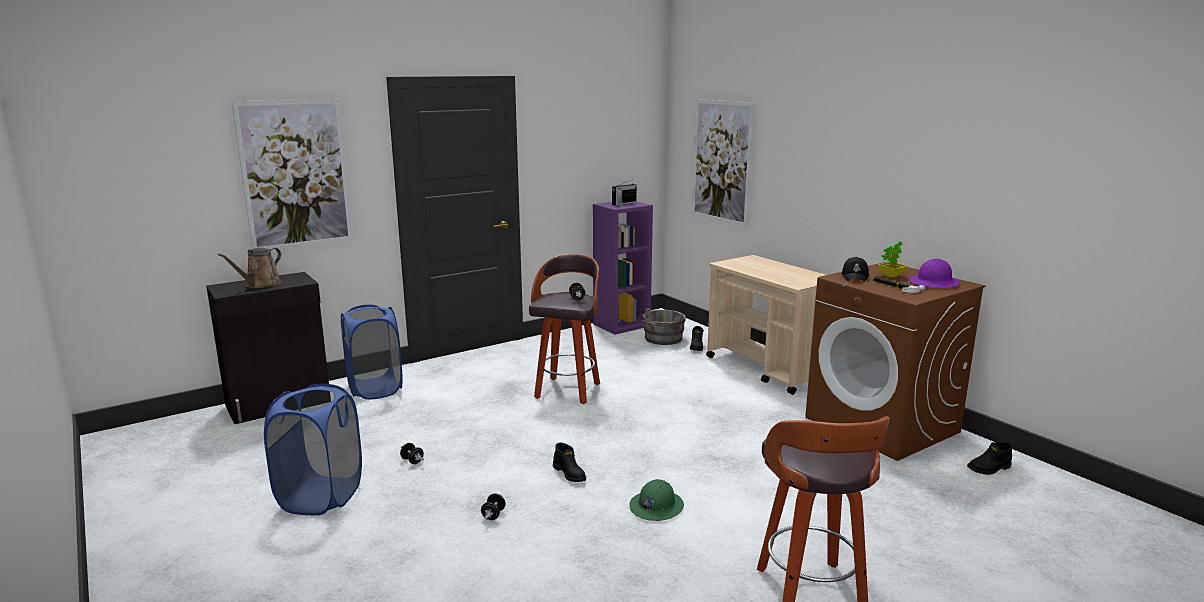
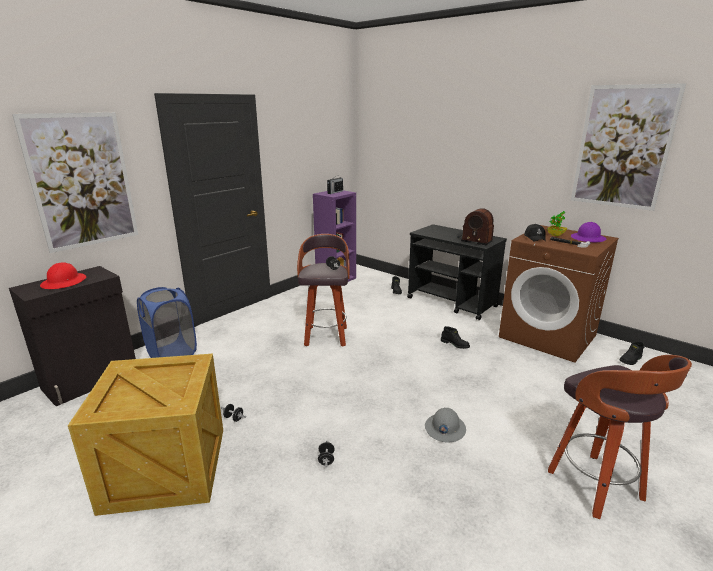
camera: 15 degrees left, 5 degrees up
(261, 285) = (64, 282): brown watering can -> red hard hat
(321, 496) = (167, 469): blue laundry basket -> crate
(570, 474) = (366, 409): black boot -> black boot (455, 344)
(656, 507) = (445, 428): green hard hat -> grey hard hat
(662, 339) = (369, 287): grey bucket -> none
(721, 161) = (404, 159): picture -> picture (623, 147)
(768, 369) = (452, 302): beige cart -> black cart
(793, 277) = (474, 239): none -> radio

